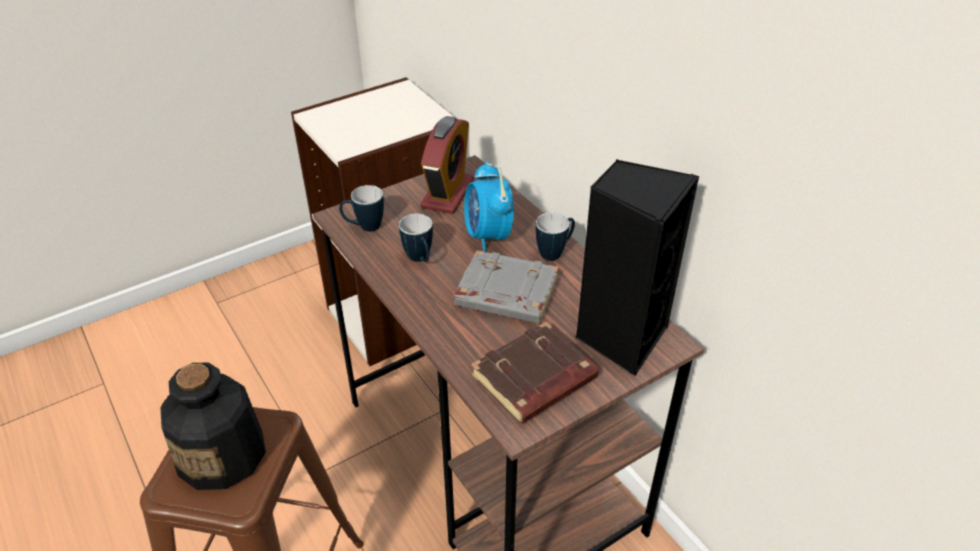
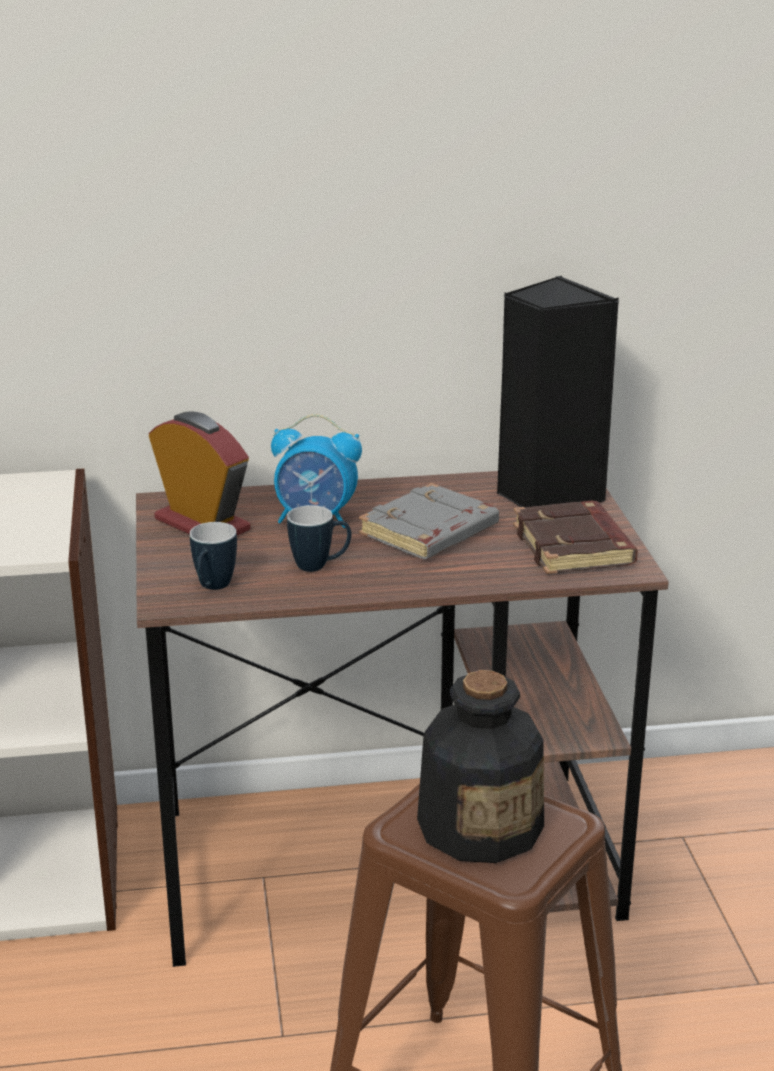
camera: 65 degrees left, 15 degrees down
(555, 252) = (384, 492): mug -> none

